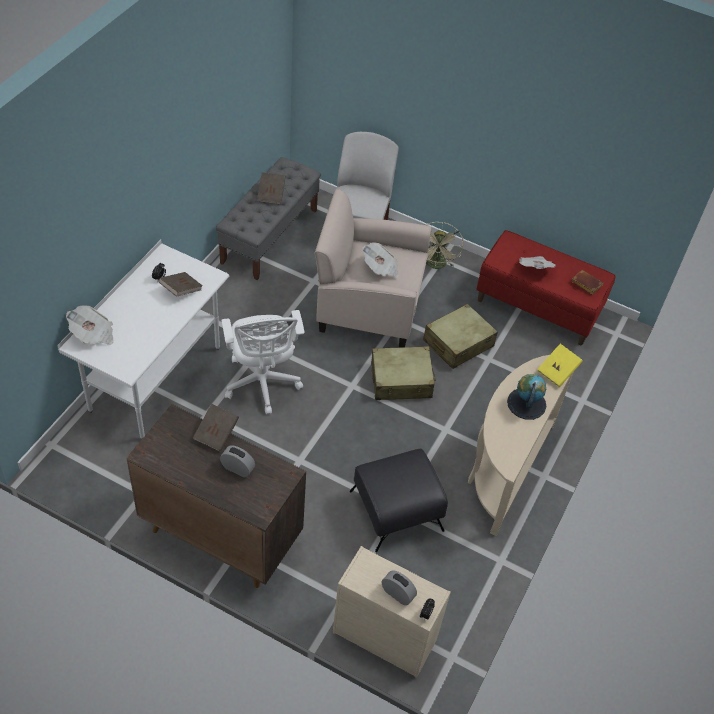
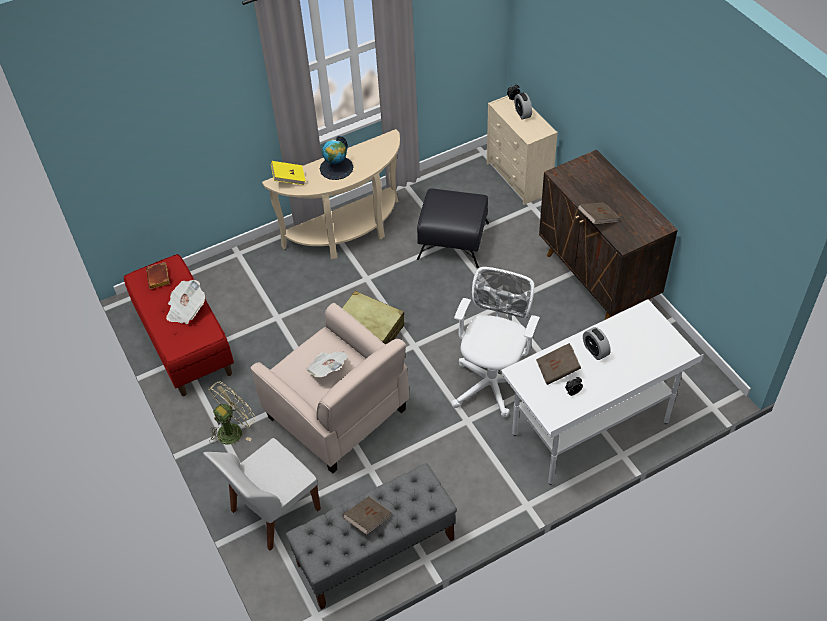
camera: 140 degrees left, 0 degrees up
(93, 334) = (664, 358): newspaper -> none
(237, 468) = (594, 191): alarm clock -> alarm clock (595, 351)
(458, 343) = (290, 342): beige suitcase -> none

